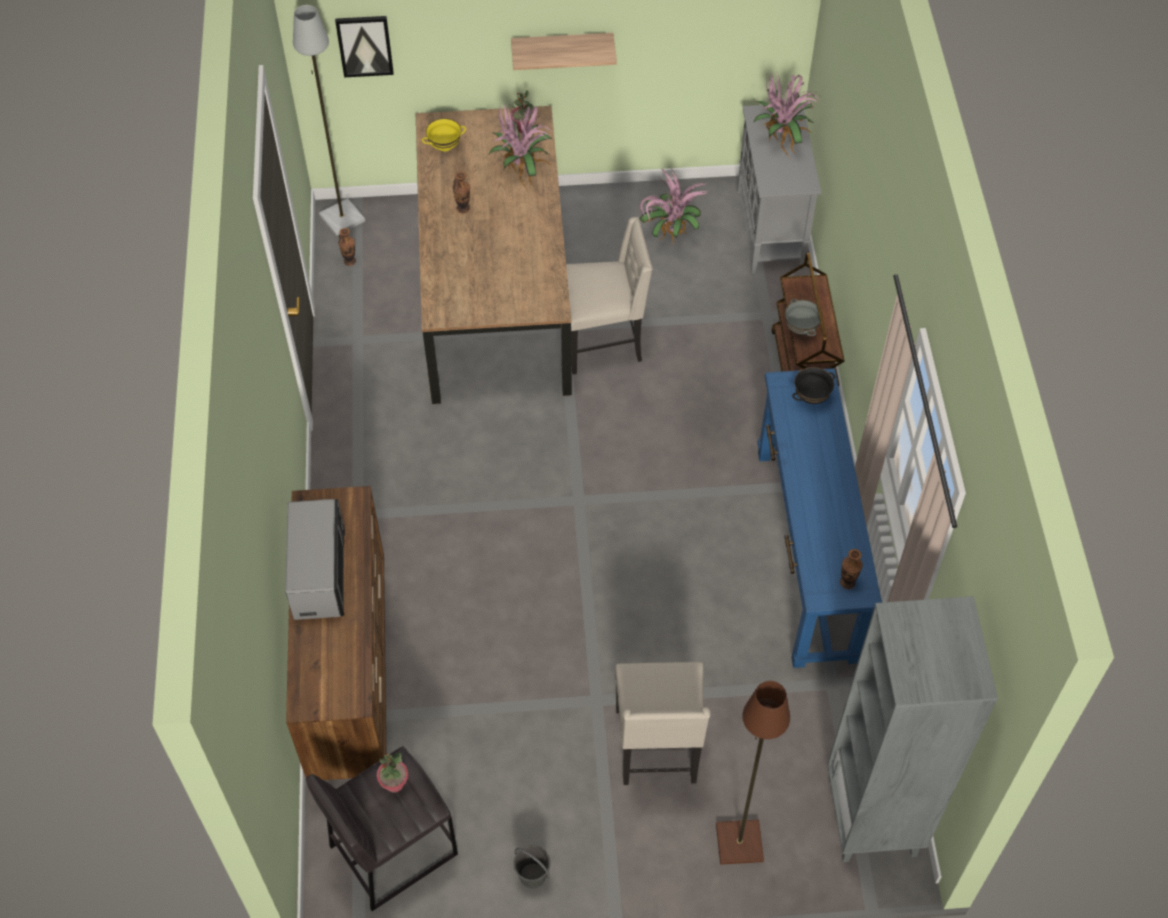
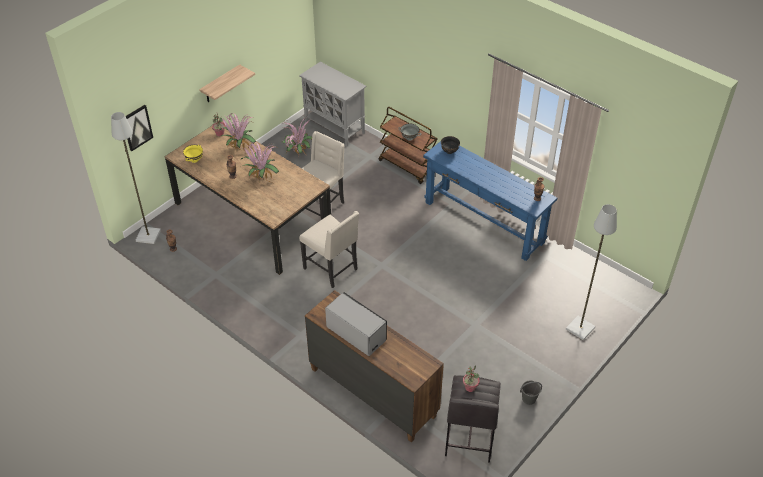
camera: 45 degrees left, 10 degrees down
(658, 748) = (516, 322): beige chair -> beige chair (332, 269)
(738, 844) = (580, 329): brown floor lamp -> grey floor lamp
(782, 137) = (328, 76): potted plant -> potted plant (261, 177)
(873, 817) = (609, 285): grey bookcase -> none

